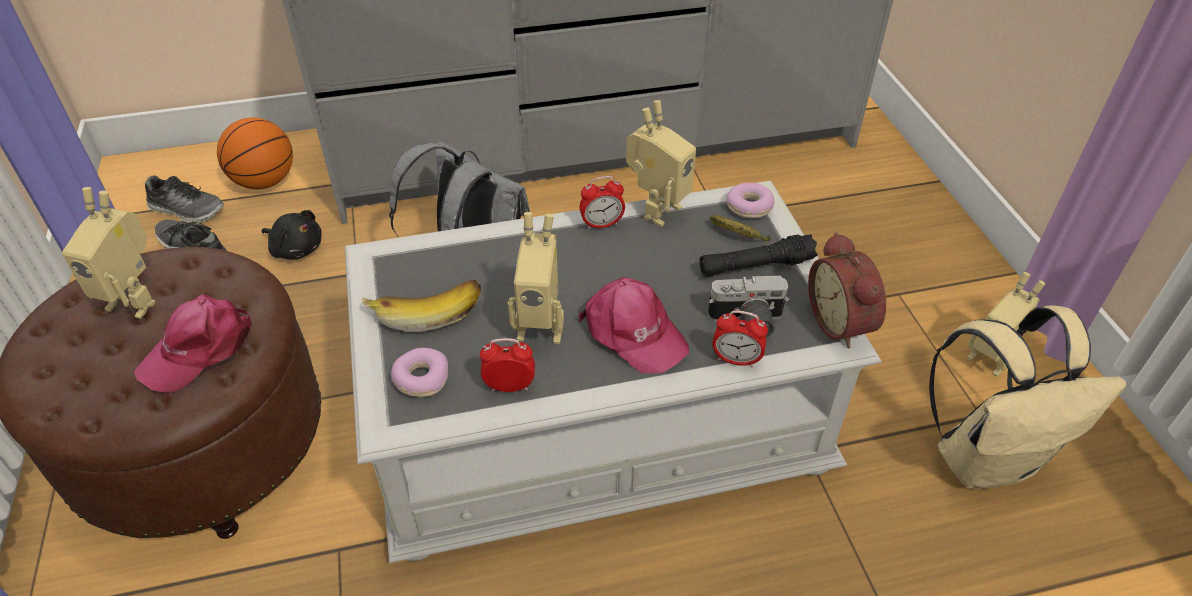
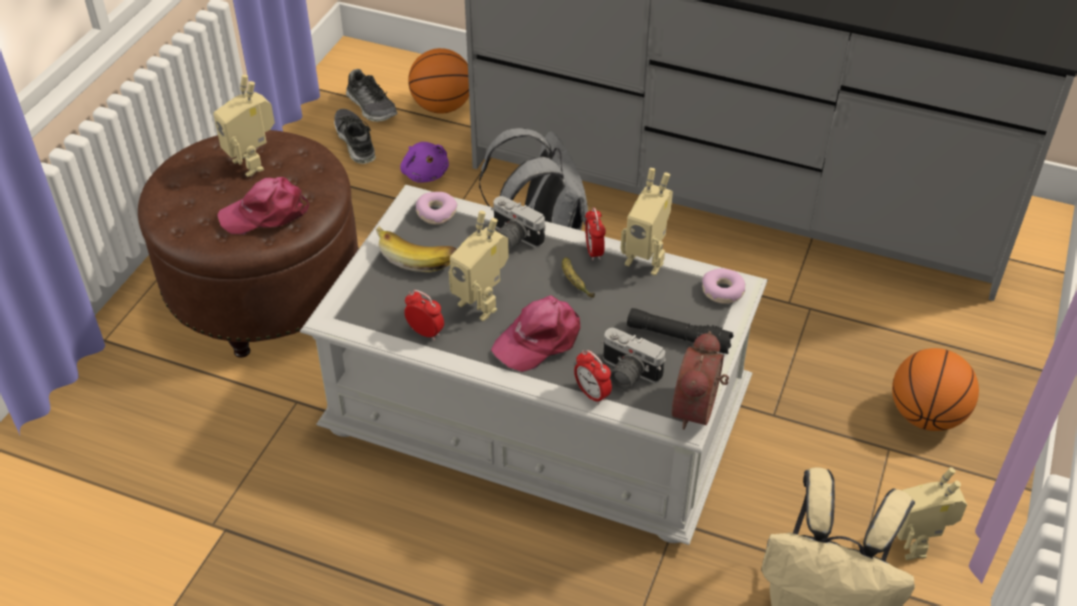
camera: 35 degrees right, 0 degrees up
(296, 249) = (425, 173): black plush toy -> purple plush toy
(421, 378) = (376, 298): donut -> donut (436, 213)
(511, 249) = (512, 239): none -> camera
(602, 224) = (594, 251): alarm clock -> alarm clock turned 60 degrees clockwise
(633, 332) = (539, 339): pink cap -> pink cap turned 60 degrees clockwise
(656, 210) = (646, 259): toy robot -> toy robot turned 45 degrees clockwise
(737, 235) = (689, 308): banana -> banana (574, 282)
(897, 254) = (926, 416): none -> basketball

